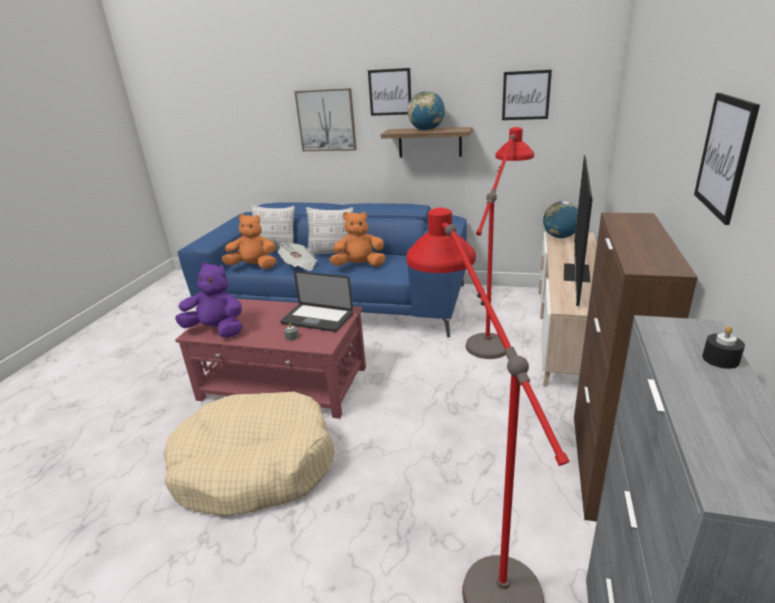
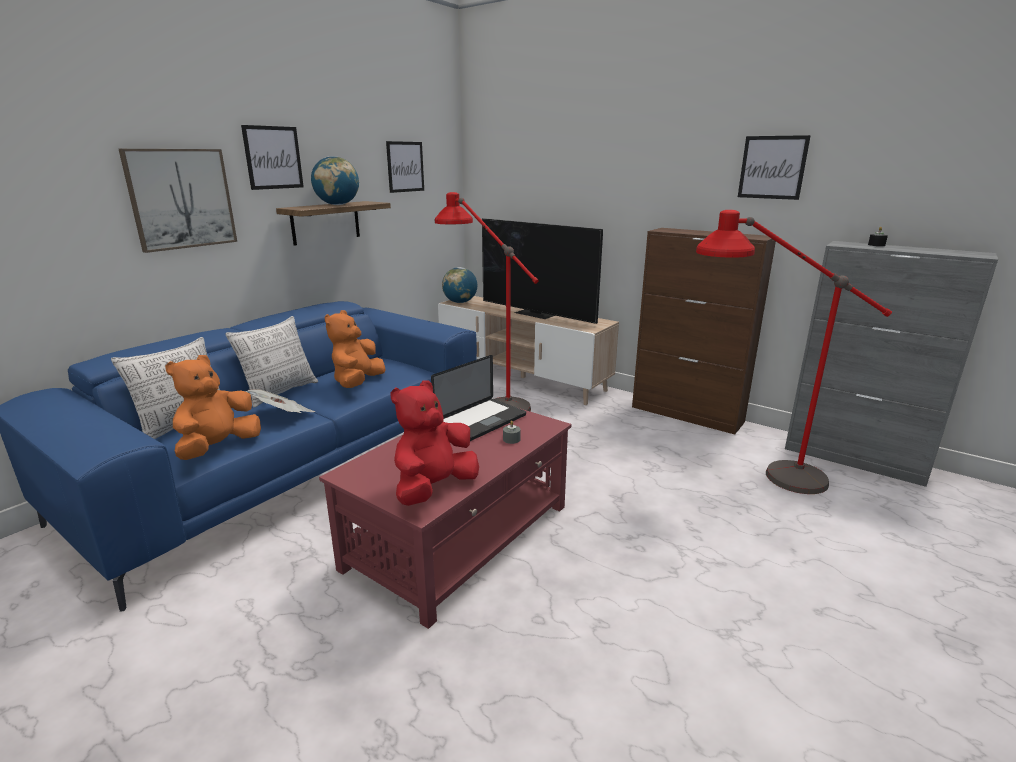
camera: 70 degrees left, 5 degrees down
(217, 330) = (434, 488): purple plush toy -> red plush toy
(255, 466) = (616, 579): beige dog bed -> none

